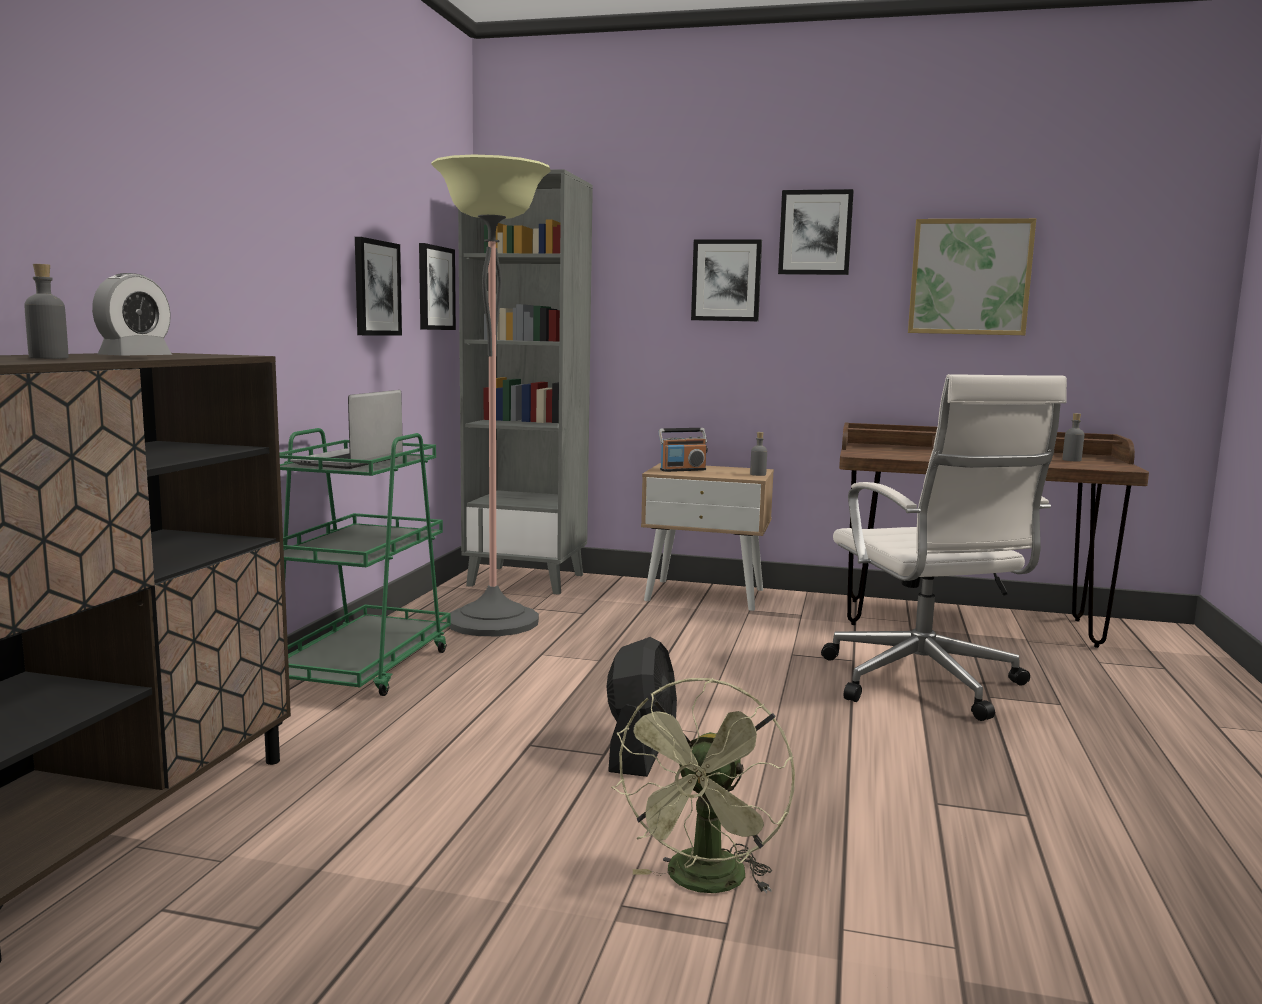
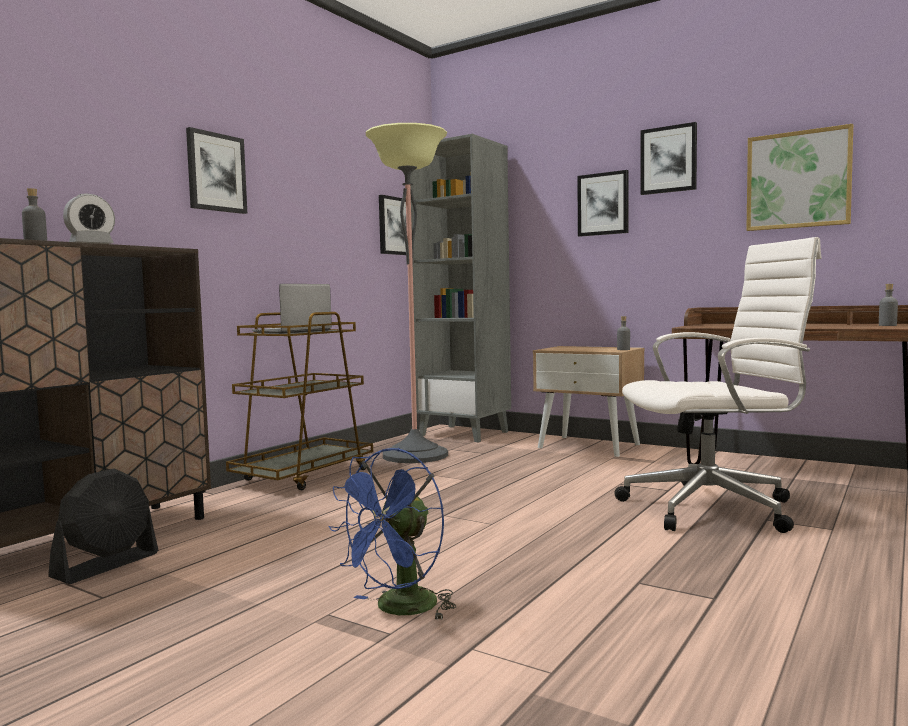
camera: 20 degrees right, 5 degrees down
(363, 668) = (304, 475): green cart -> brown cart
(376, 288) = (338, 223): picture -> picture (216, 172)
(640, 750) = (438, 531): black fan -> black fan (106, 565)
(682, 470) = (568, 348): radio -> none
(704, 884) = (399, 609): green fan -> blue fan
(923, 684) = (714, 508): white office chair -> white office chair turned 105 degrees counterclockwise

